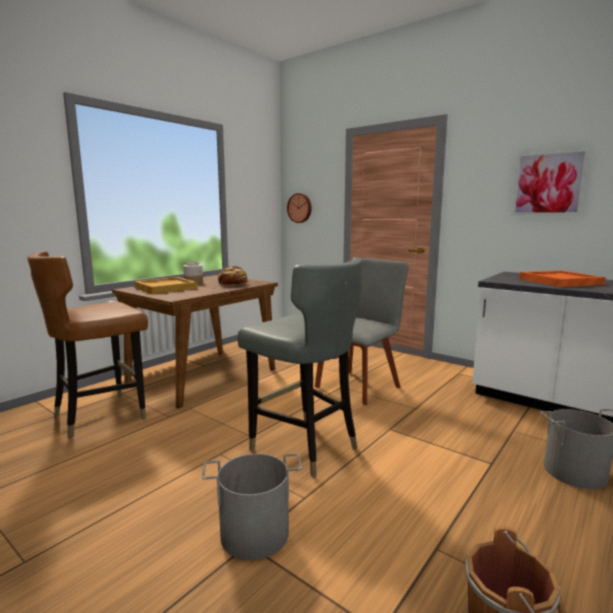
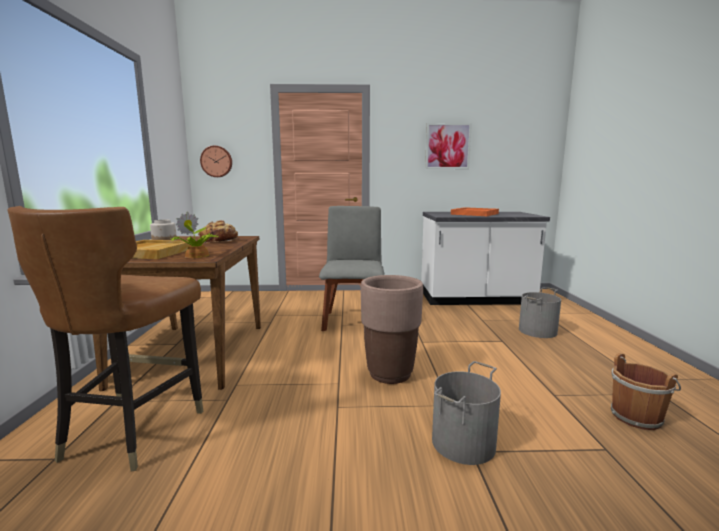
camera: 40 degrees left, 0 degrees up
(177, 295) = (196, 256): none -> potted plant
(303, 446) = (390, 374): grey chair -> brown planter

